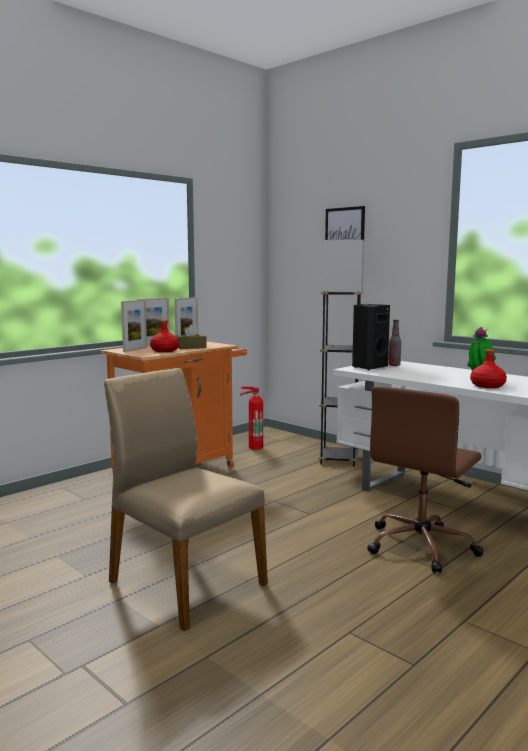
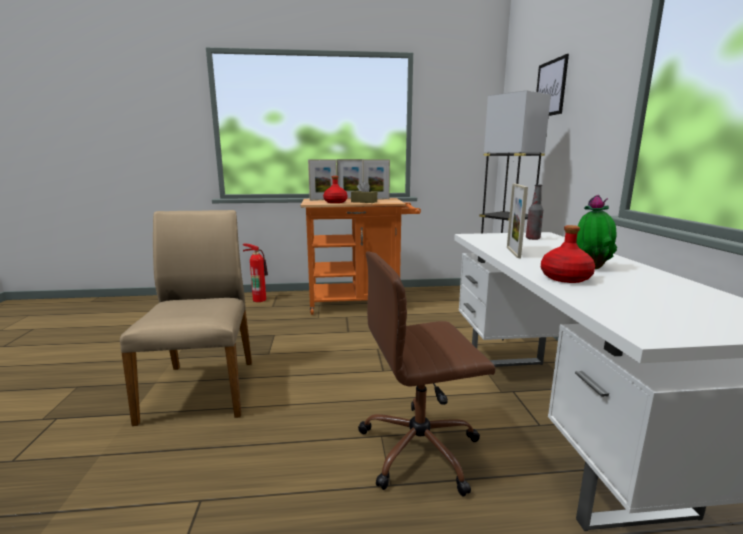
camera: 40 degrees right, 5 degrees up
(254, 447) = (445, 299): fire extinguisher -> fire extinguisher (259, 299)
(368, 367) = (496, 236): black speaker -> none
(416, 376) = (513, 252): none -> picture frame

